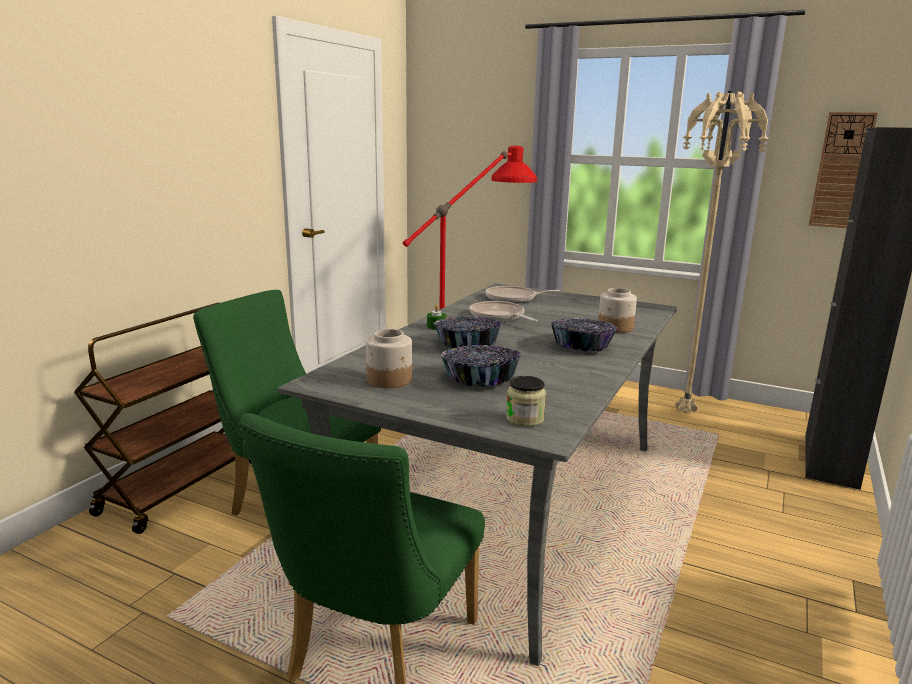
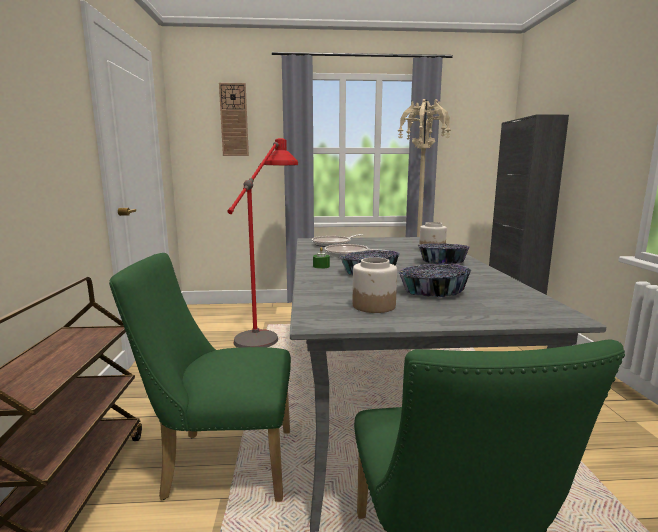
camera: 30 degrees left, 5 degrees down
(525, 419) = (526, 309): jar -> none
(841, 171) = (475, 152): wall clock -> wall clock (234, 120)

